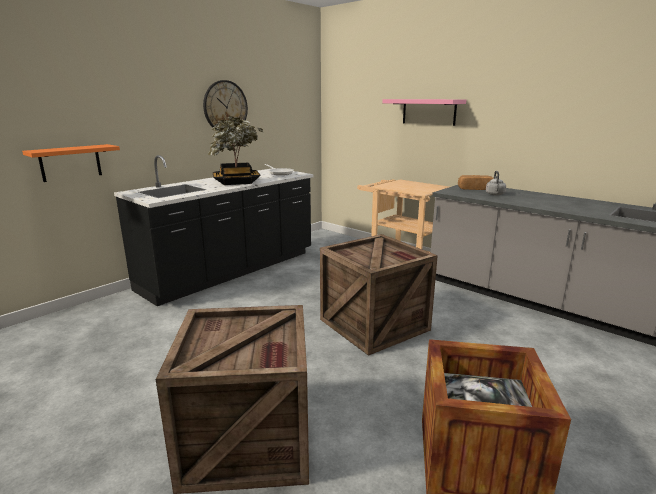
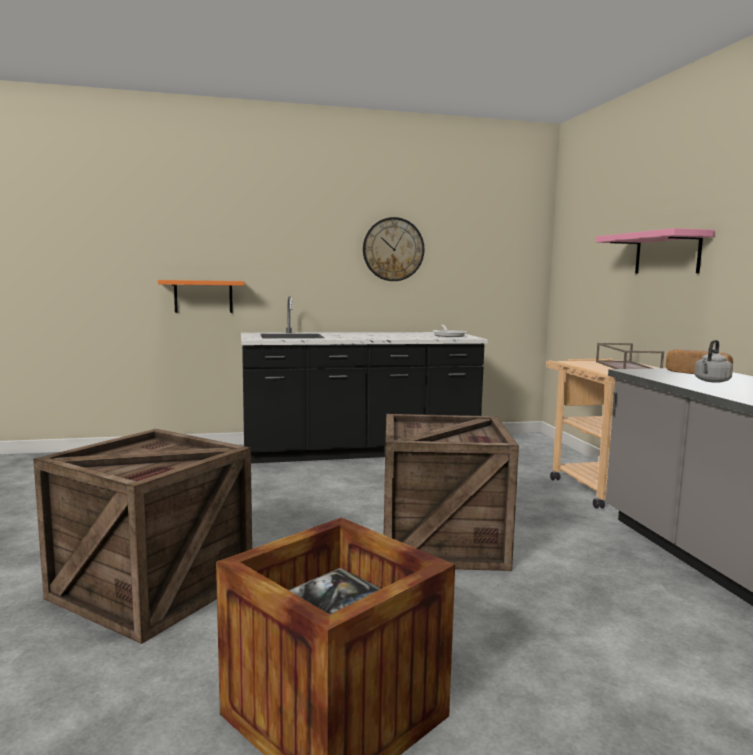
camera: 35 degrees right, 10 degrees down
(237, 182) = (374, 336): potted plant -> none
(415, 185) = (626, 367): none -> brown tray

